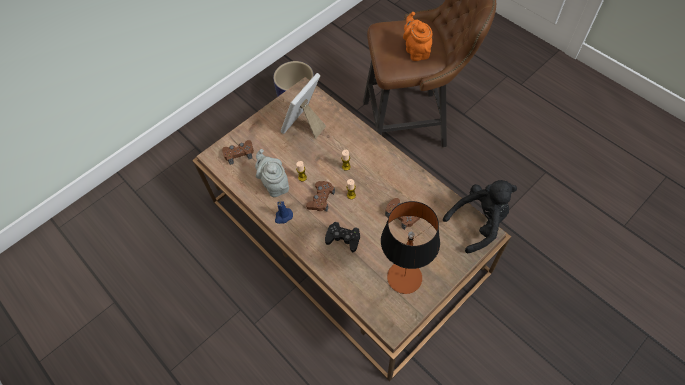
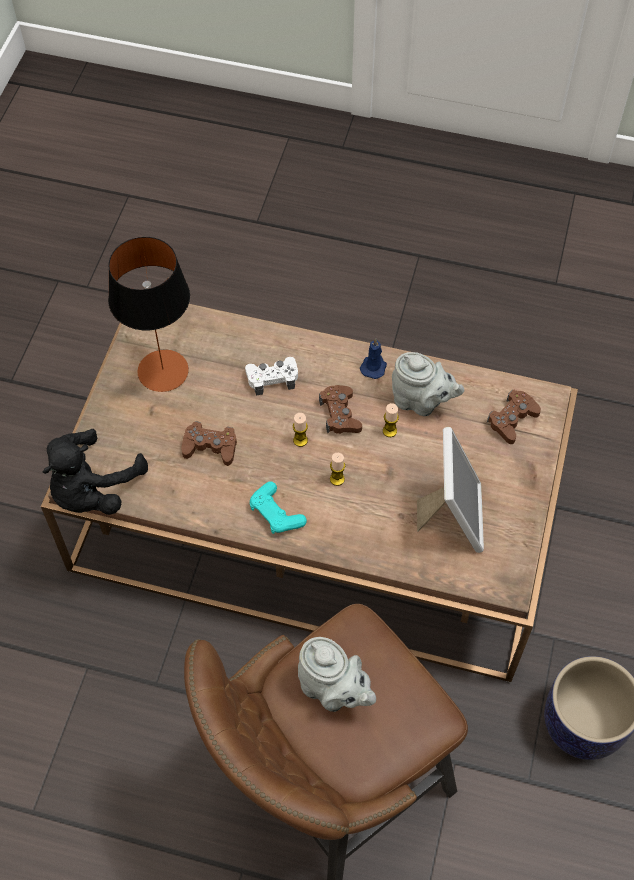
camera: 145 degrees right, 0 degrees up
(343, 238) = (272, 378): black game controller -> white game controller
(387, 165) = (276, 513): none -> turquoise game controller
(416, 51) = (333, 691): orange teapot -> grey teapot

